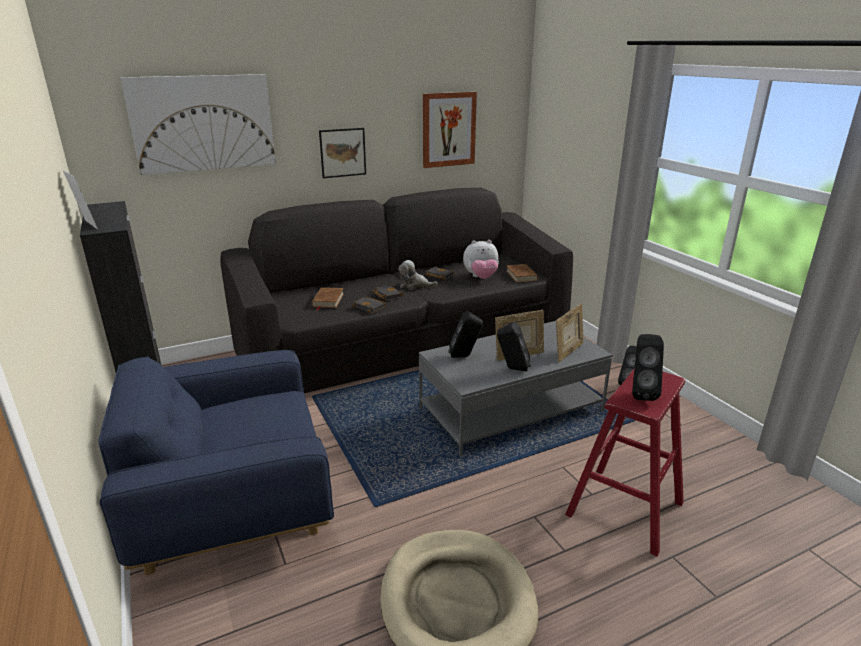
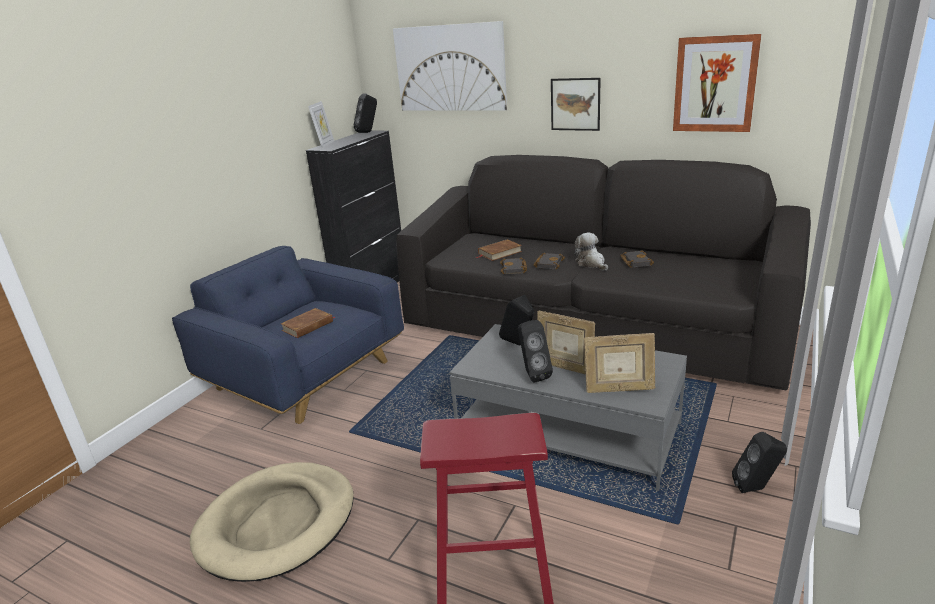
camera: 55 degrees right, 0 degrees up
(481, 278) = (676, 278): plush toy -> none
(521, 275) = (724, 290): brown book -> brown book (308, 326)
(640, 392) = (468, 433): black speaker -> black speaker (368, 132)

